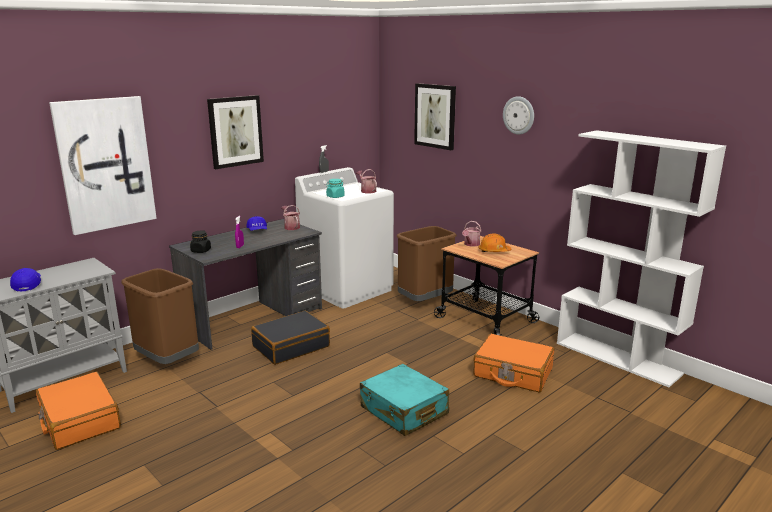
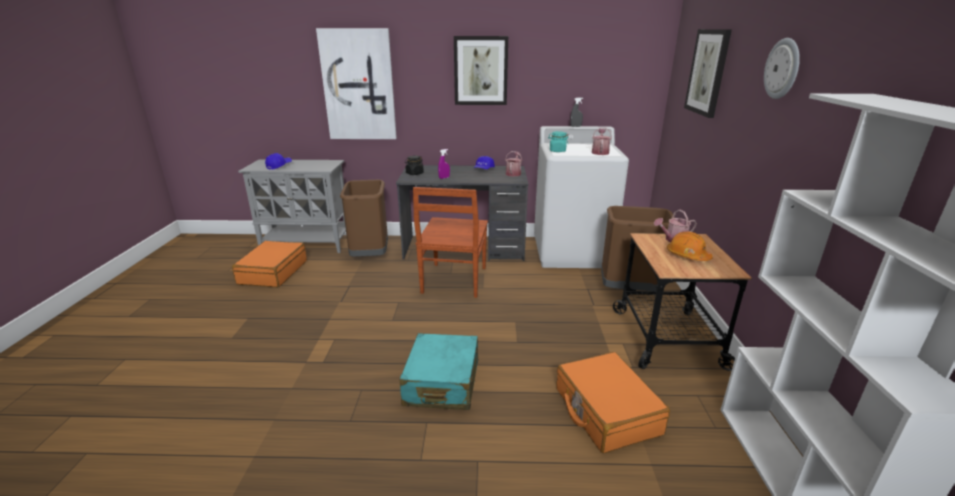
camera: 45 degrees right, 5 degrees up
(291, 346) = (453, 281): black suitcase -> brown chair

